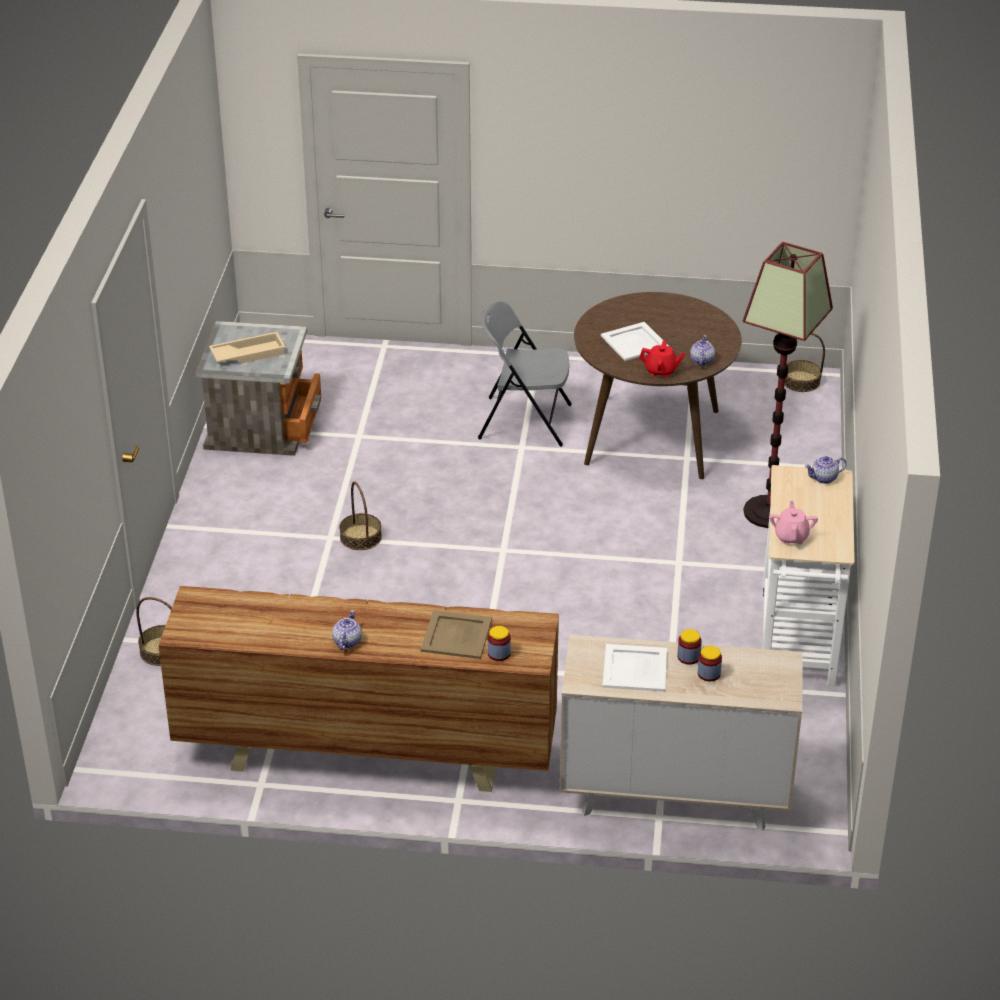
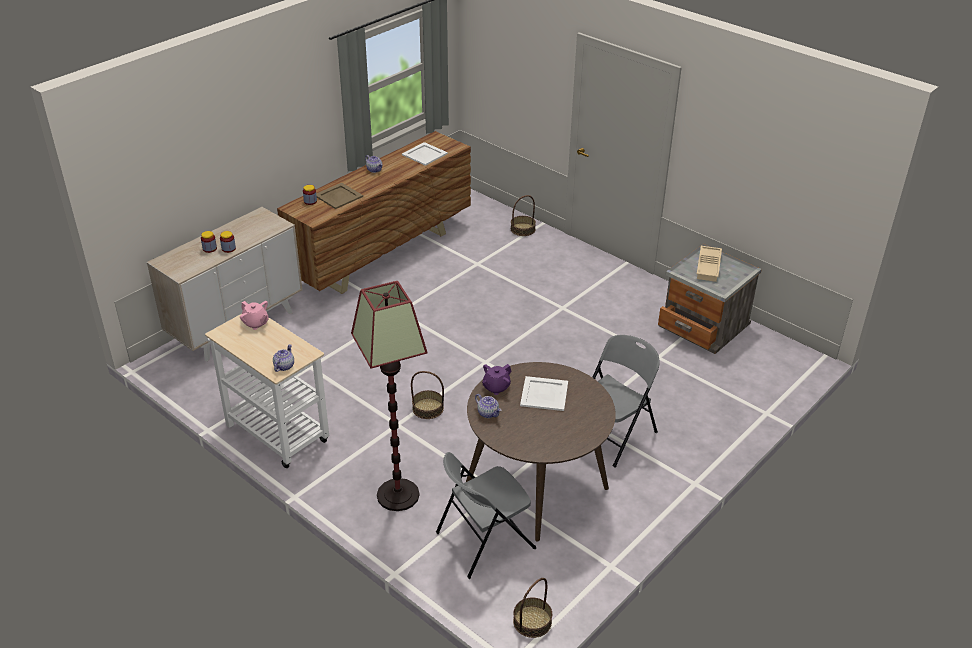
camera: 125 degrees right, 0 degrees up
(360, 537) = (552, 317): basket -> basket (428, 408)
(634, 669) = (245, 230): white tray -> white tray (424, 154)
(661, 371) = (496, 387): red teapot -> purple teapot
(753, 438) = (485, 540): none -> grey chair

